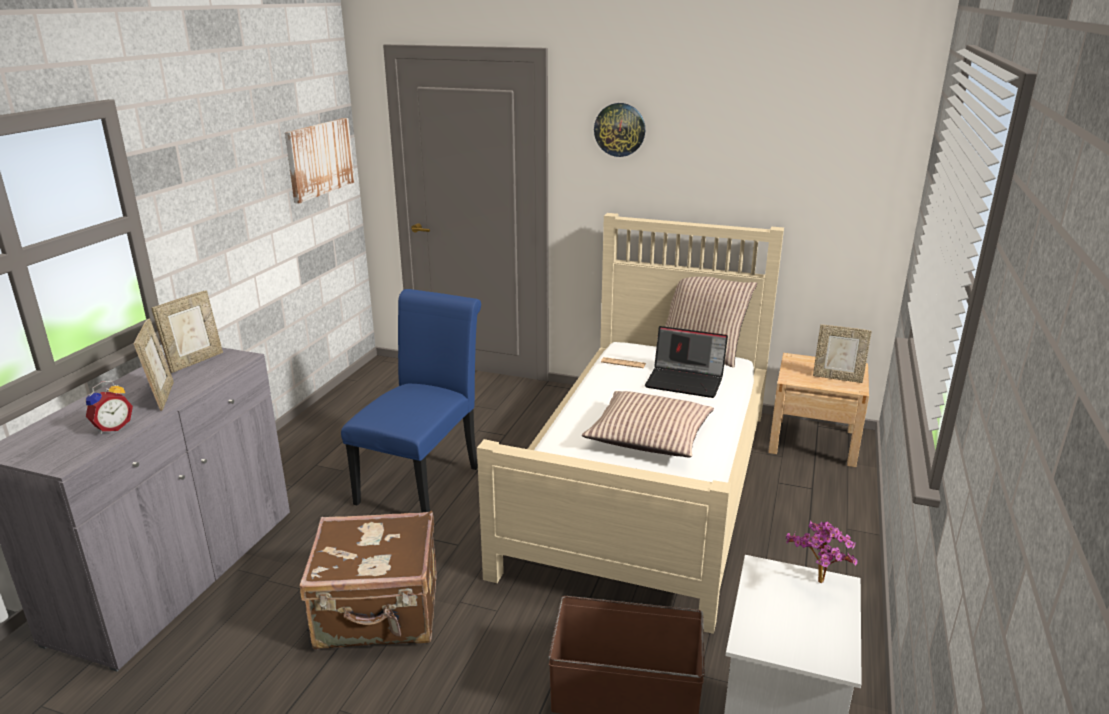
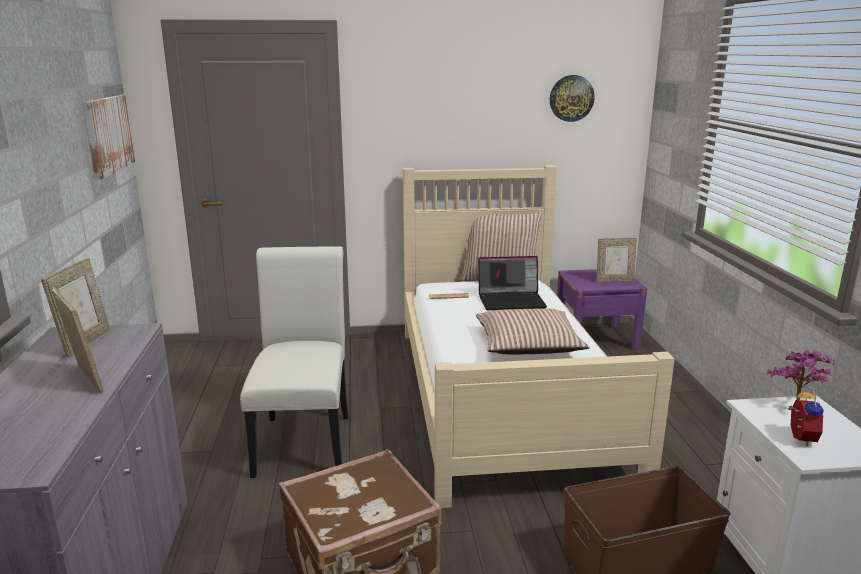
camera: 25 degrees left, 5 degrees down
(112, 427) = (55, 421): alarm clock -> alarm clock (799, 438)
(423, 481) = (304, 439): blue chair -> white chair
(619, 129) = (409, 92): wall clock -> wall clock (571, 98)
(813, 441) = (596, 338): beige nightstand -> purple nightstand

